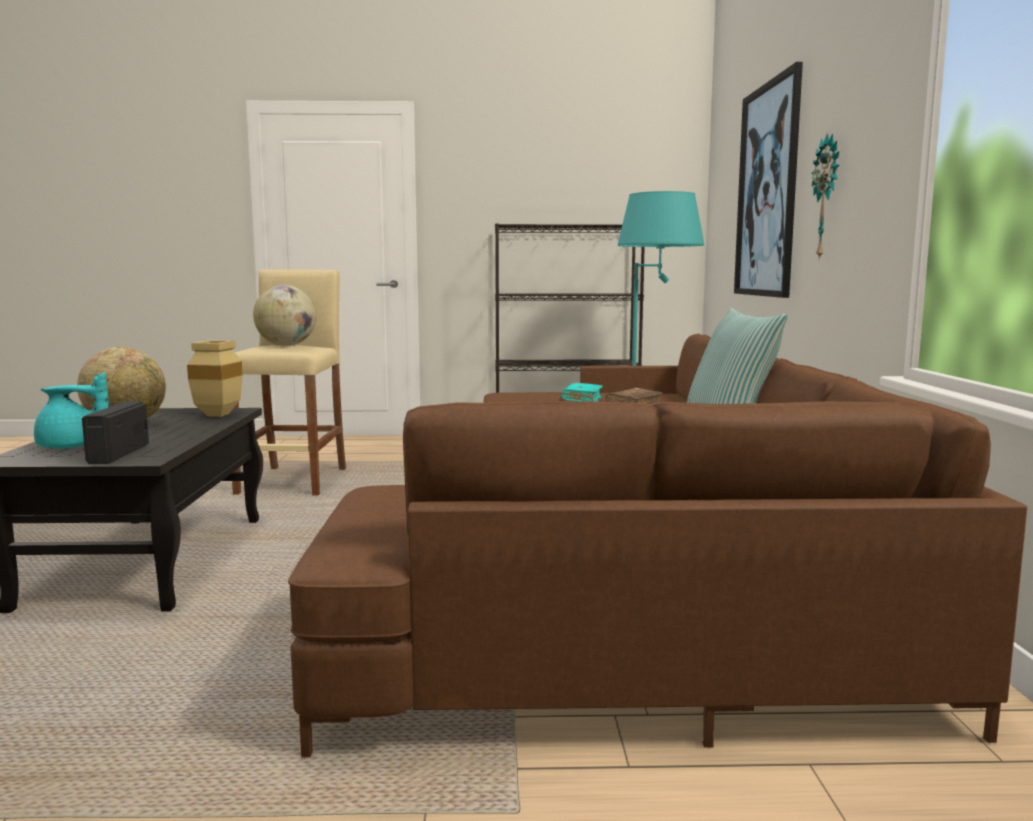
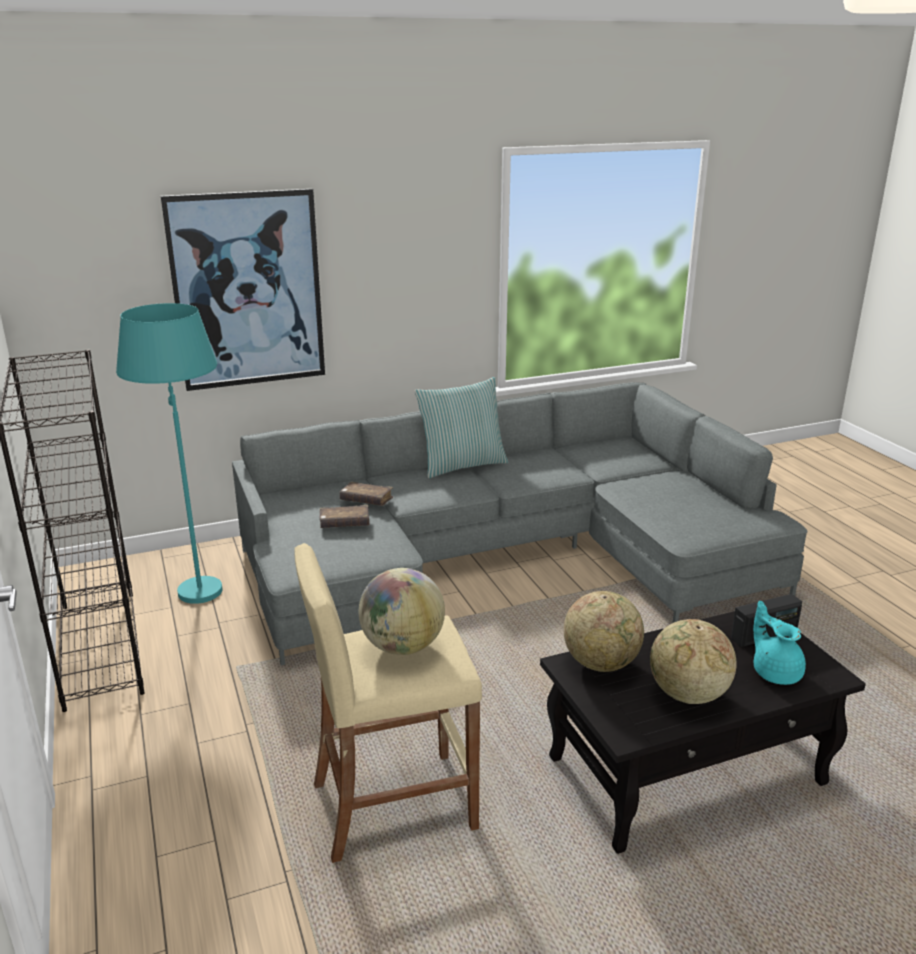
camera: 110 degrees left, 15 degrees up
(218, 415) = (601, 663): beige vase -> globe
(582, 400) = (344, 524): turquoise book -> brown book
(638, 559) = (506, 556): brown sofa -> grey sofa
(828, 197) = (383, 296): wall clock -> none

